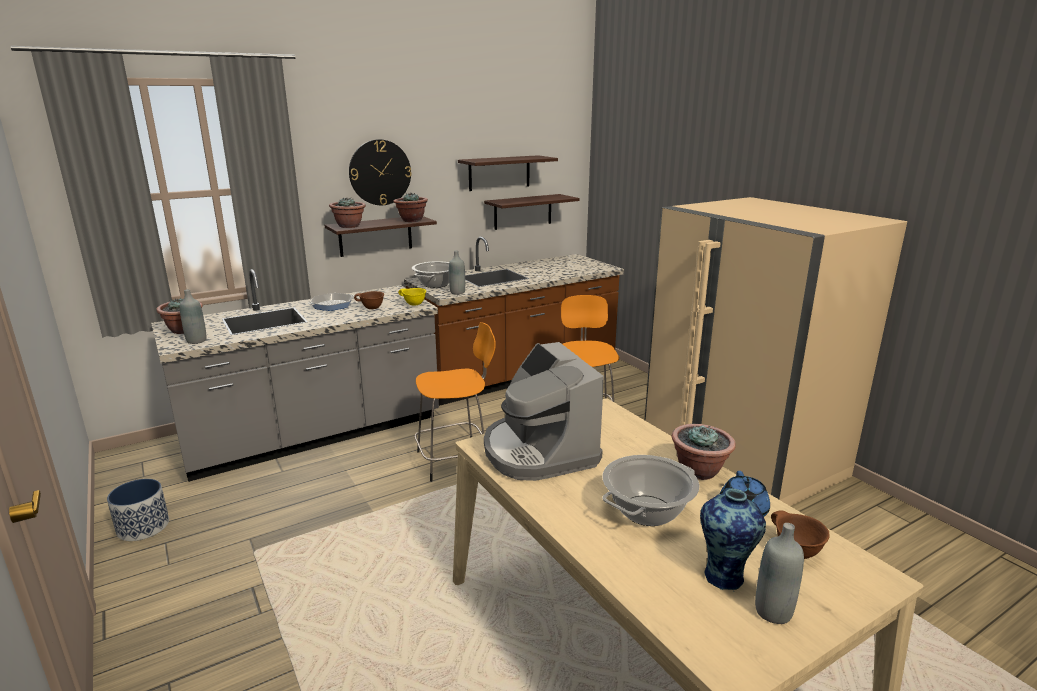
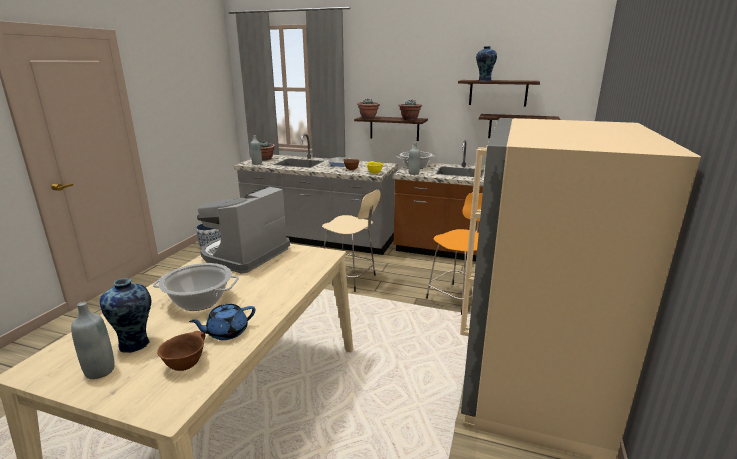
camera: 50 degrees right, 0 degrees up
(380, 172) = (401, 85): wall clock -> none
(455, 460) = (350, 279): orange stool -> beige stool
(497, 159) = (484, 80): none -> vase
(699, 471) = (272, 304): potted plant -> none

